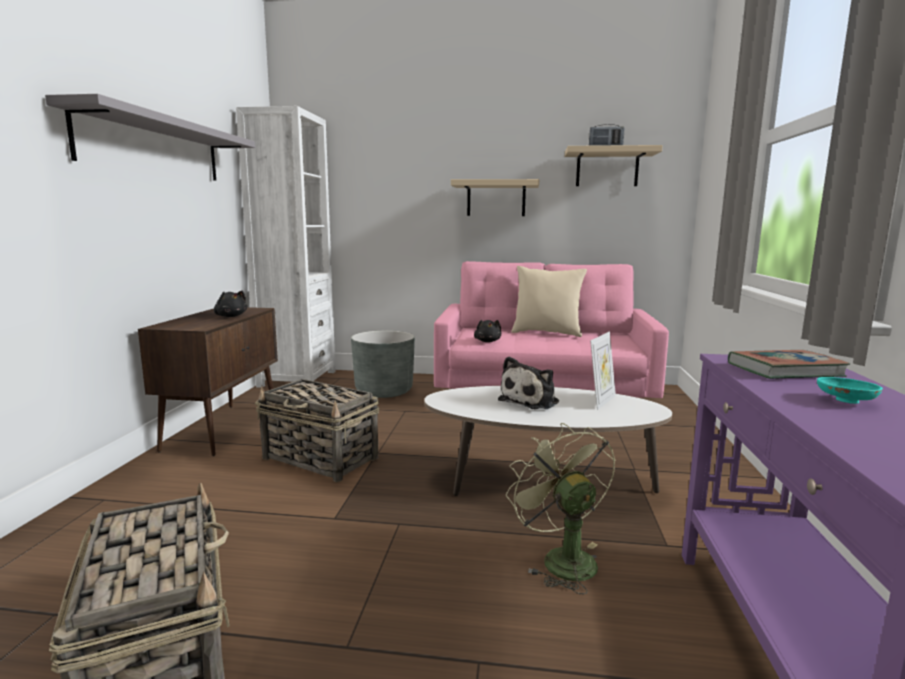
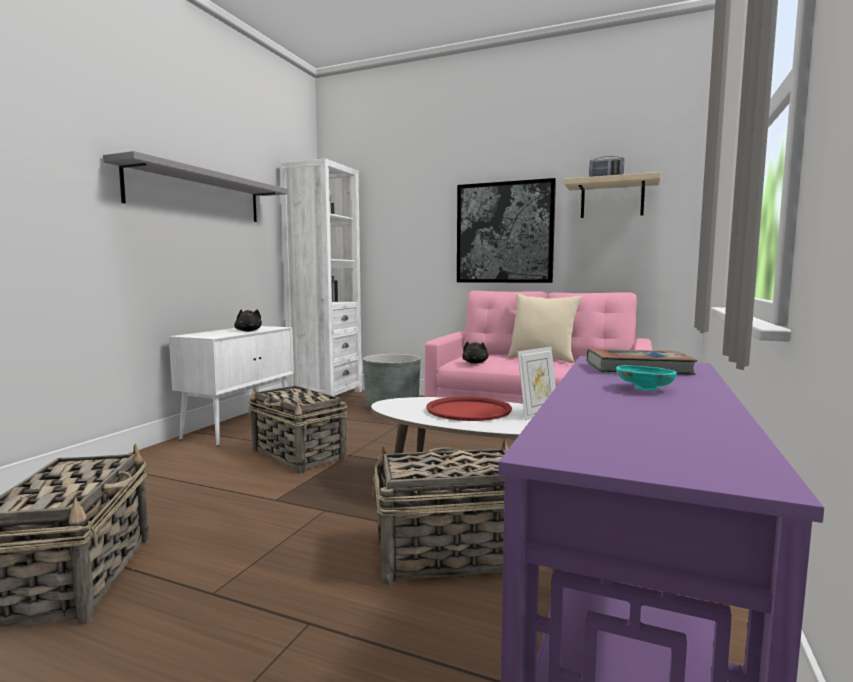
camera: 15 degrees right, 5 degrees down
(223, 428) = (240, 427): brown cabinet -> white cabinet
(496, 199) = (504, 233): beige shelf -> picture
(531, 401) = (468, 410): plush toy -> red tray
(560, 558) = (448, 555): green fan -> basket

